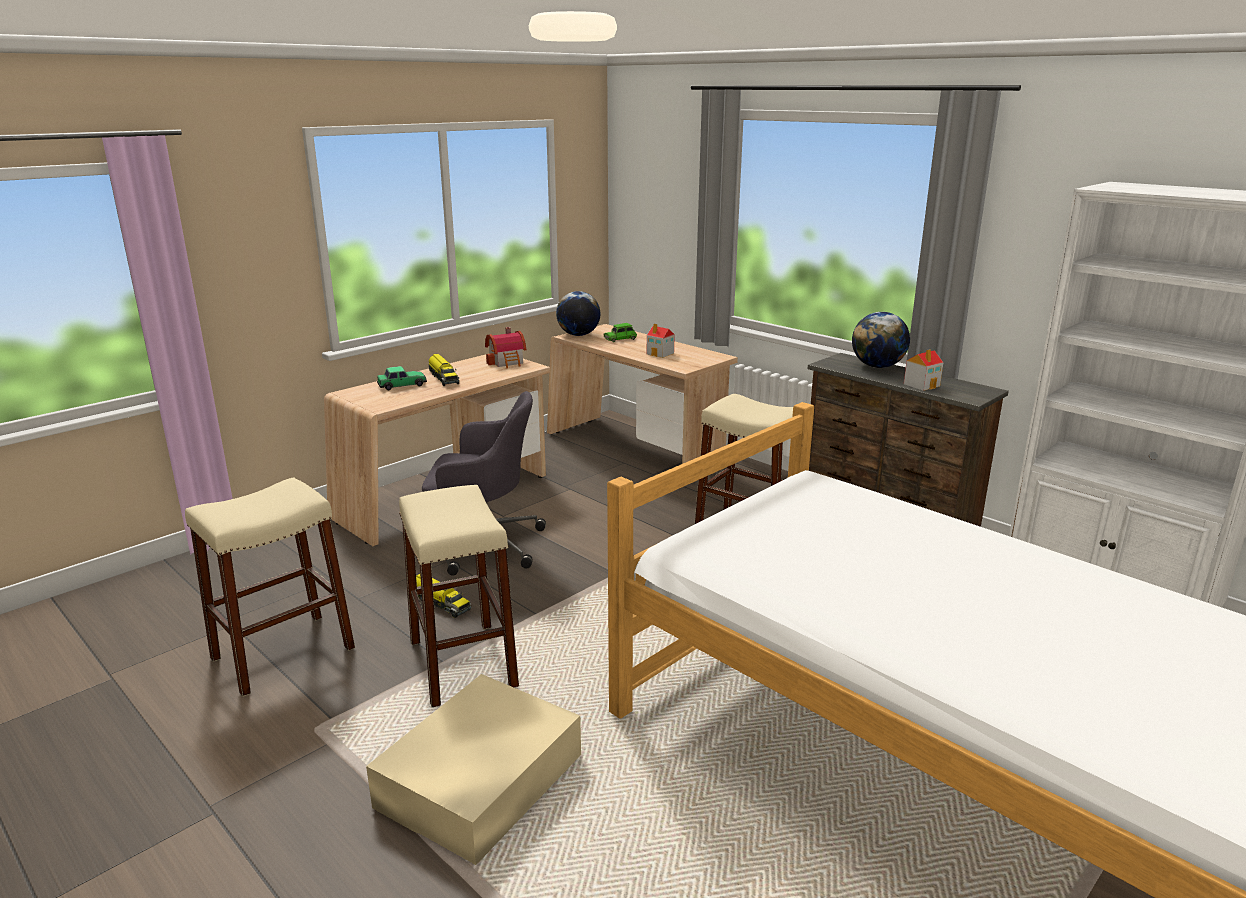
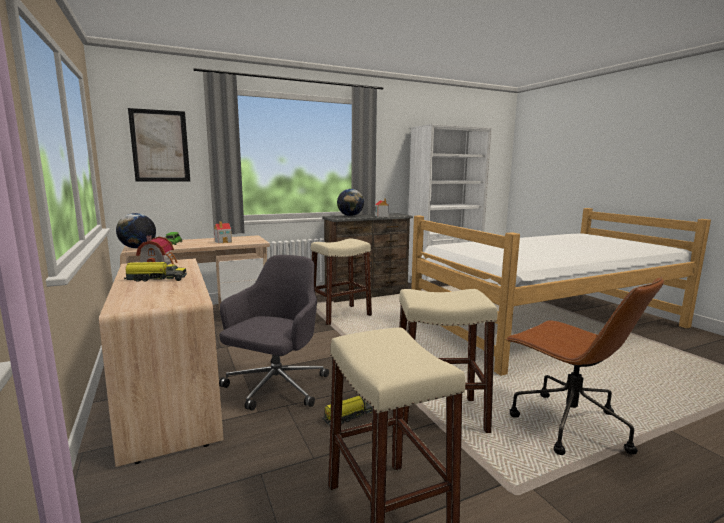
camera: 70 degrees left, 10 degrees down
(402, 385) = (145, 290): toy car -> none
(477, 782) = (567, 424): beige storage box -> brown office chair
(661, 199) = (160, 146): none -> picture

